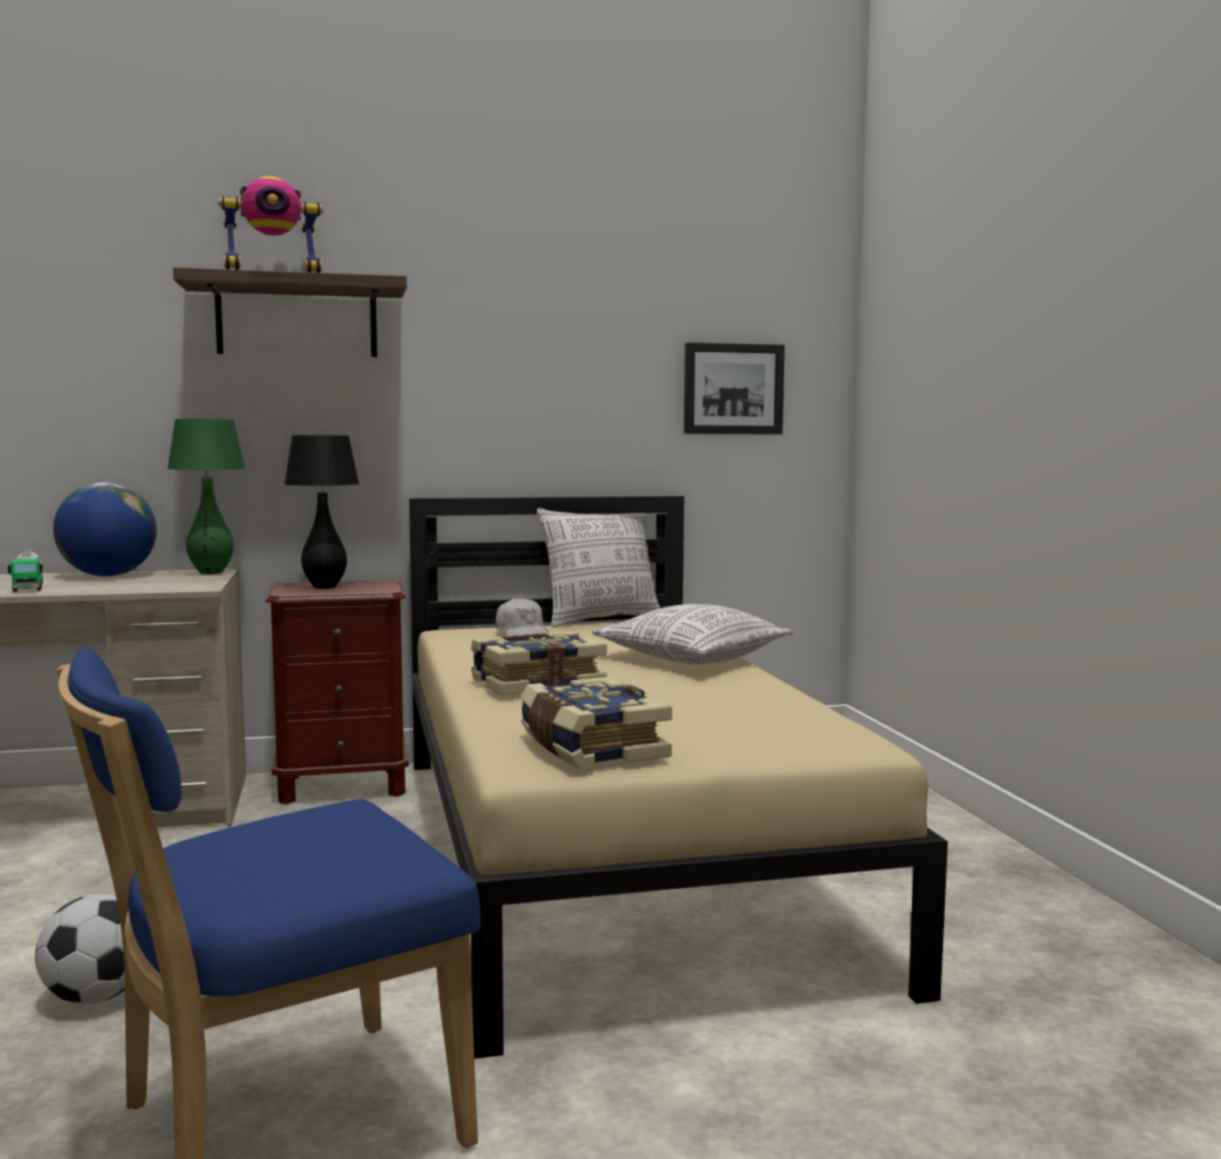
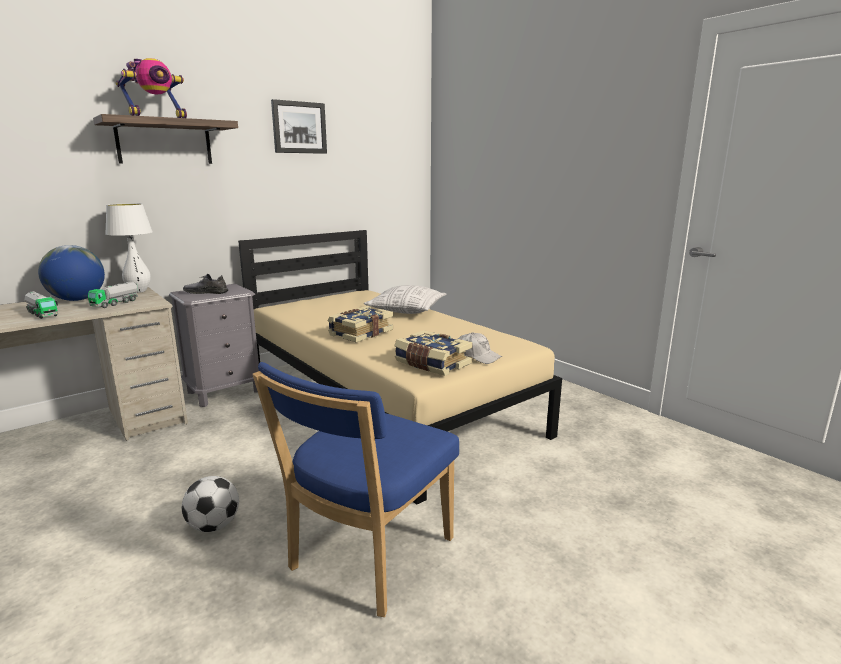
camera: 25 degrees left, 10 degrees up
(146, 584) = (116, 303): none -> toy truck
(211, 573) = (138, 291): green table lamp -> white table lamp
(325, 587) = (206, 292): black table lamp -> grey shoe
(342, 786) = (225, 391): brown nightstand -> grey nightstand
(523, 633) = (311, 305): white cap -> white cap (477, 356)
(601, 620) = (336, 293): pillow -> none
(732, 389) = (381, 176): picture -> picture (299, 127)

